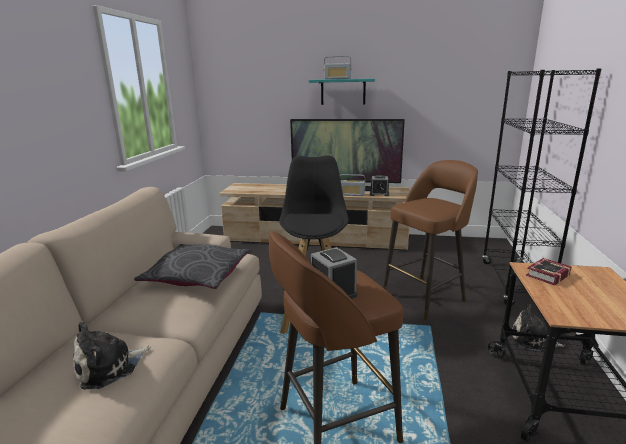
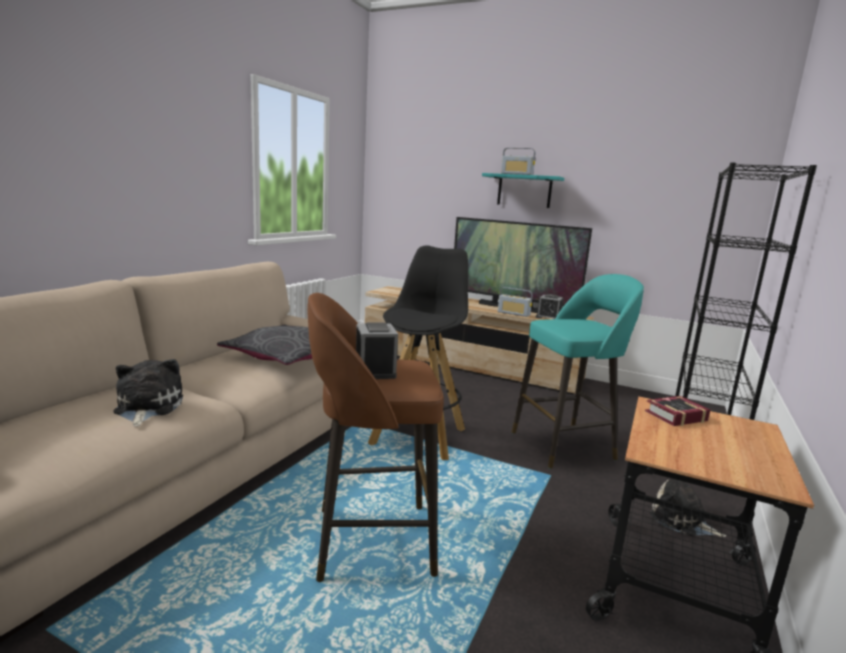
camera: 15 degrees right, 5 degrees down
(109, 367) = (147, 407): plush toy -> plush toy turned 105 degrees clockwise
(425, 297) = (565, 445): brown stool -> turquoise stool

